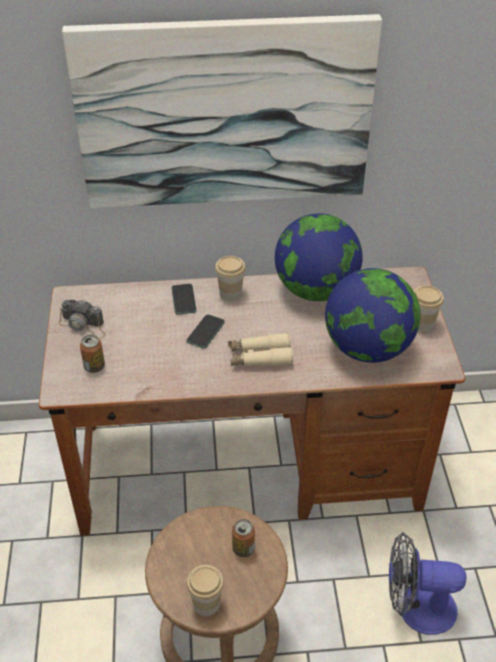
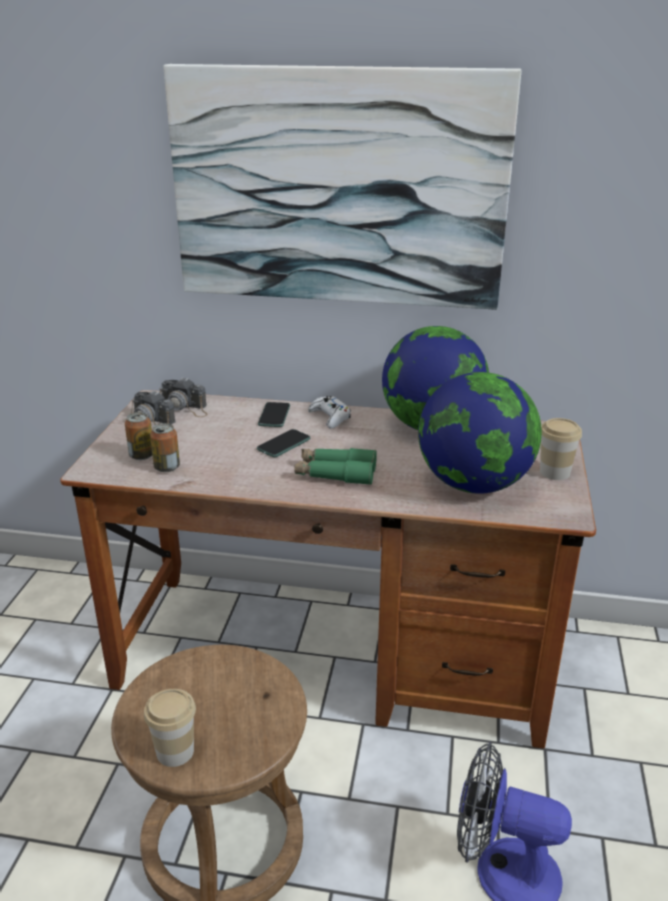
camera: 15 degrees right, 15 degrees down
(102, 303) = (184, 407): none -> camera
(230, 293) = (330, 417): cup -> white game controller
(243, 548) = (252, 698): can -> can (167, 467)
(260, 357) = (335, 474): beige binoculars -> green binoculars

